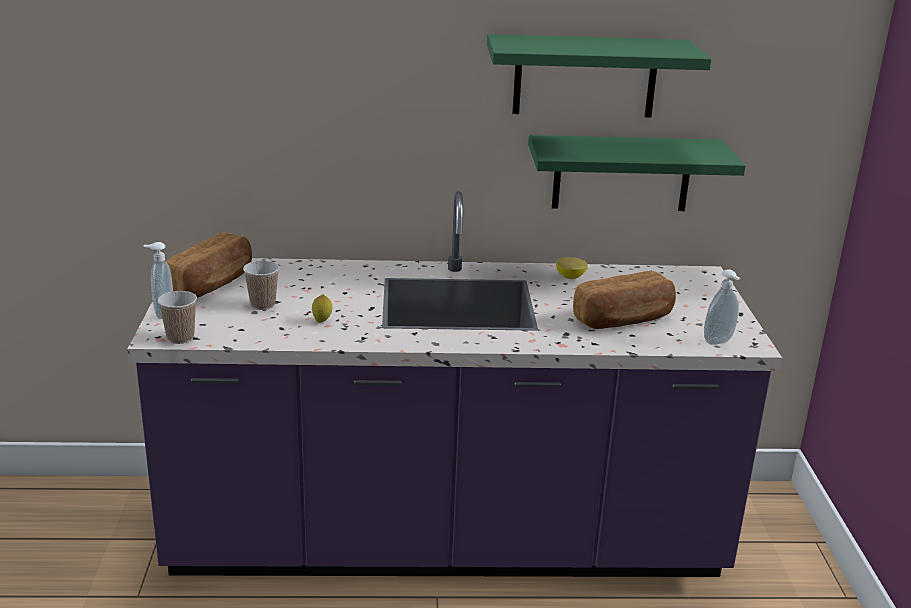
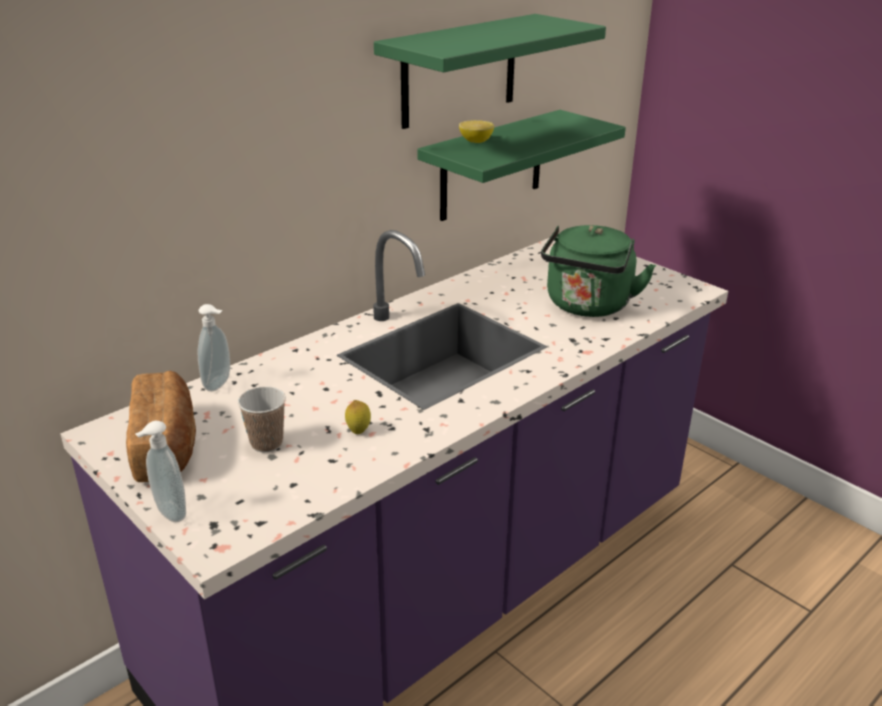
camera: 40 degrees left, 5 degrees up
(180, 338) = (244, 532): cup -> none
(570, 277) = (485, 284): lemon -> lemon (476, 141)
(624, 319) = (587, 306): bread -> green kettle
(719, 342) = (675, 296): soap dispenser -> soap dispenser (219, 384)

